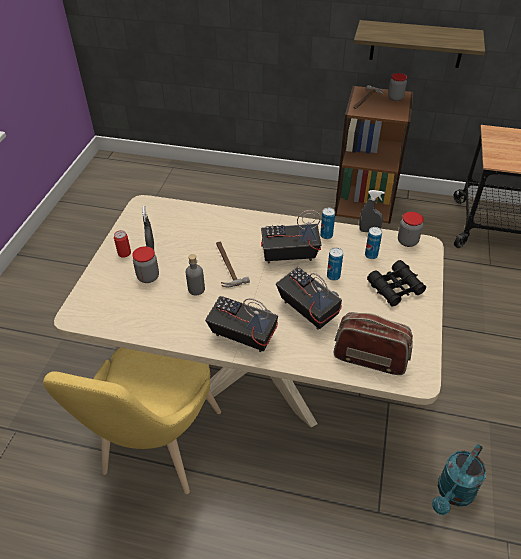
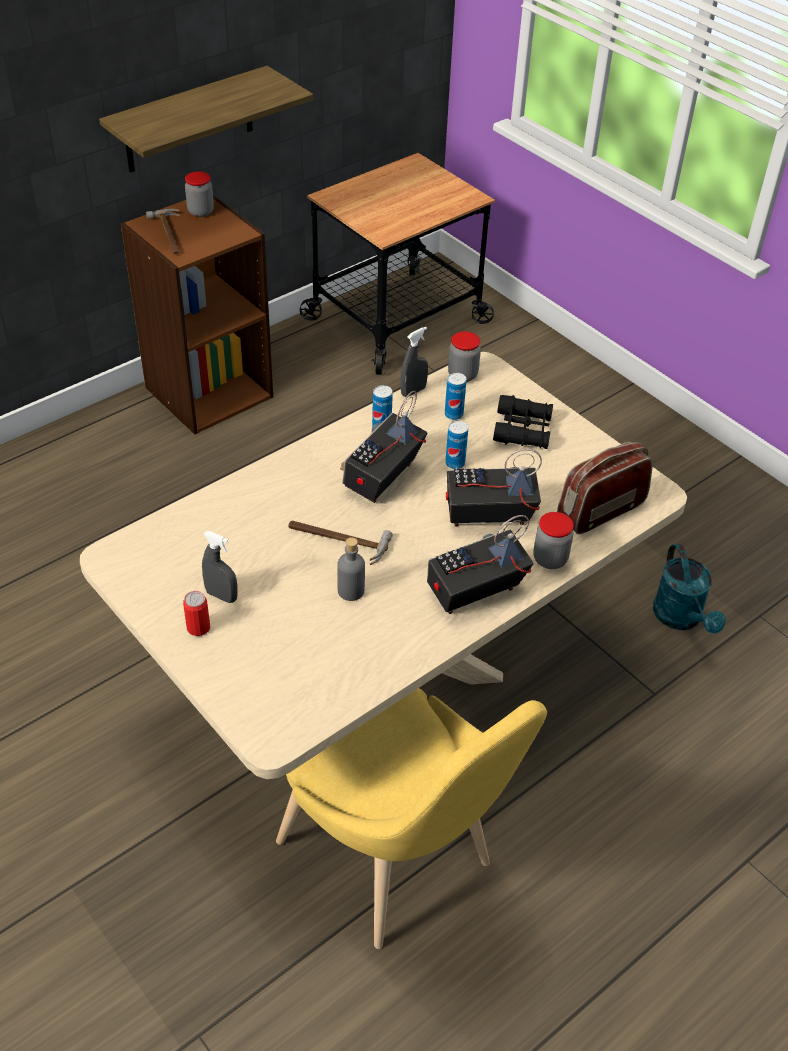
camera: 55 degrees left, 0 degrees up
(148, 277) = (276, 626): jar -> jar (550, 559)

